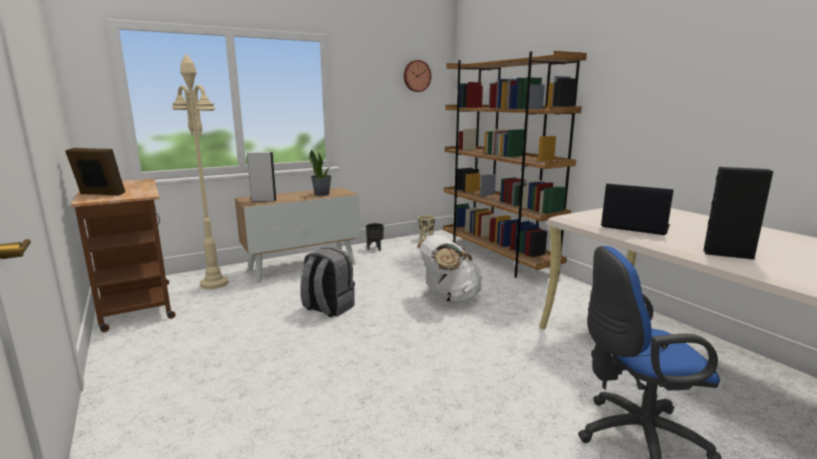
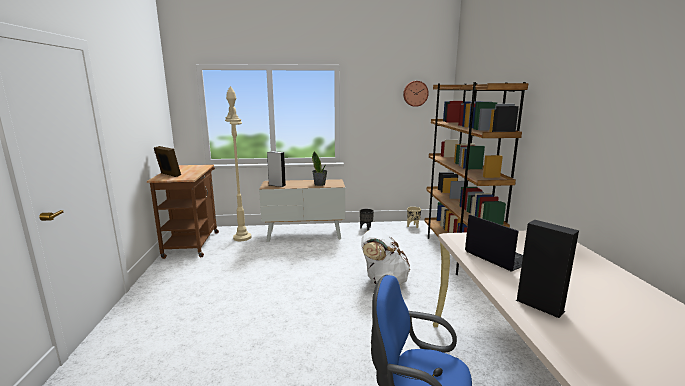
camera: 25 degrees right, 0 degrees up
(328, 308) = (292, 270): grey backpack -> none

